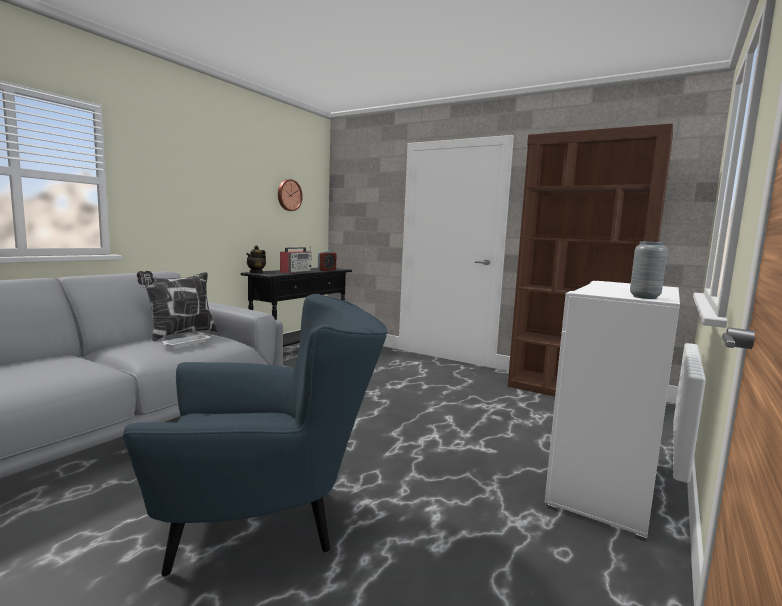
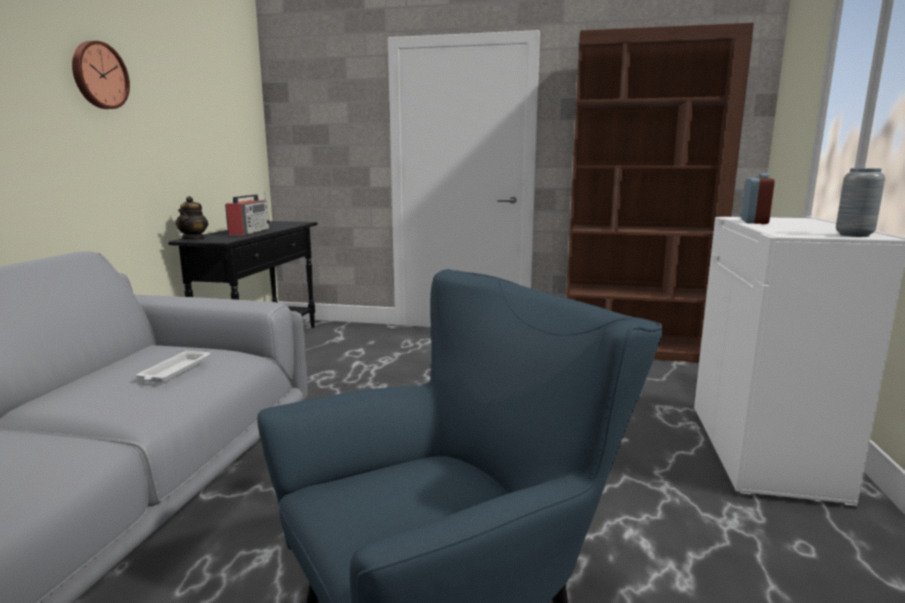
camera: 20 degrees left, 5 degrees up
(180, 334) = (142, 356): pillow -> none
(289, 195) = (215, 115): wall clock -> wall clock (98, 75)
(326, 270) = (286, 226): alarm clock -> alarm clock (754, 221)

